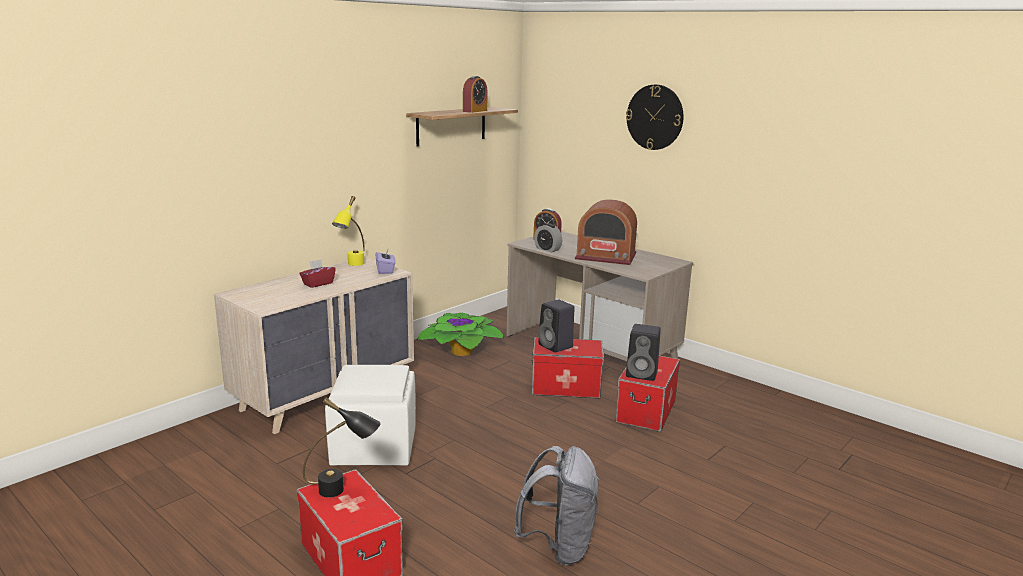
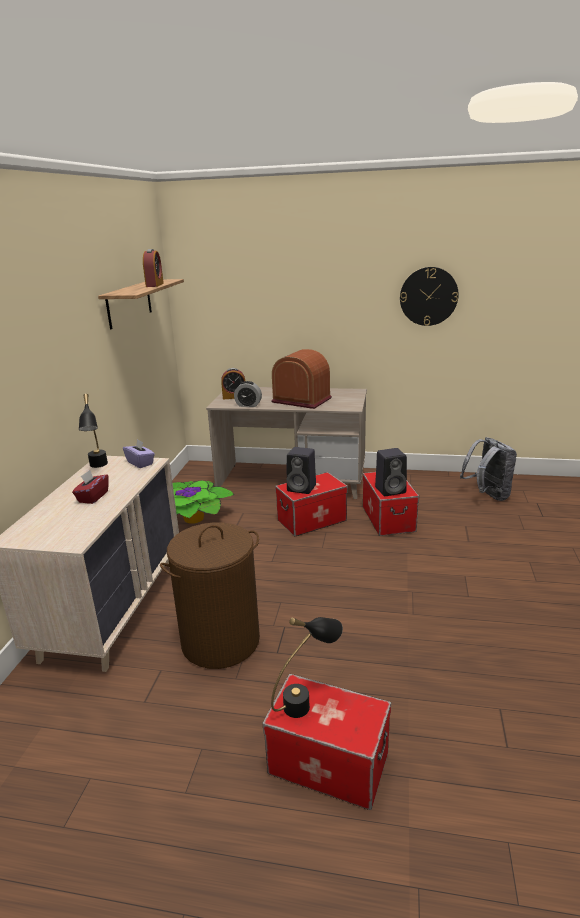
camera: 30 degrees left, 5 degrees up
(352, 265) = (98, 467): yellow table lamp -> black table lamp
(373, 448) = (220, 641): white ottoman -> brown laundry basket
(559, 546) = (462, 658): grey backpack -> grey backpack (487, 495)
(605, 256) = (301, 400): radio -> radio turned 135 degrees counterclockwise
(655, 117) = (314, 271): wall clock -> wall clock (428, 296)

